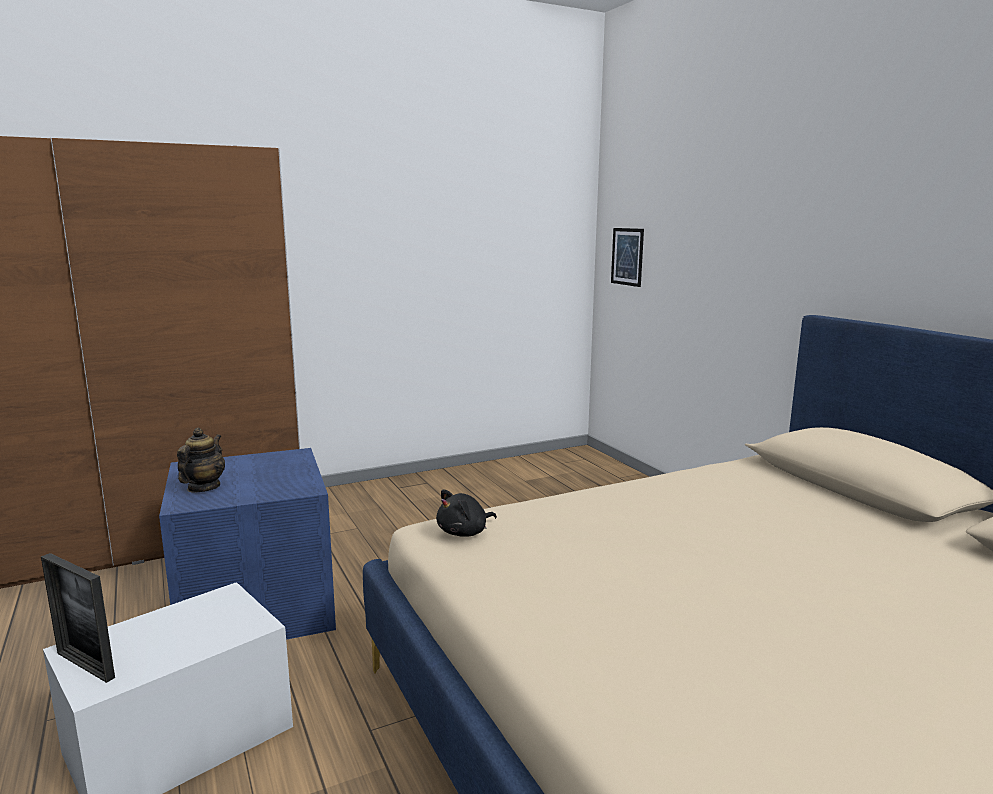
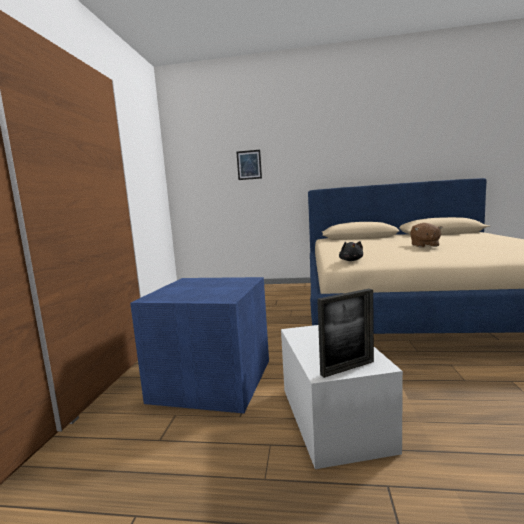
camera: 55 degrees left, 5 degrees down
(203, 487) = (204, 295): teapot -> none
(627, 256) = (194, 185): picture -> picture (249, 165)
(747, 589) = (424, 245): none -> brown plush toy

